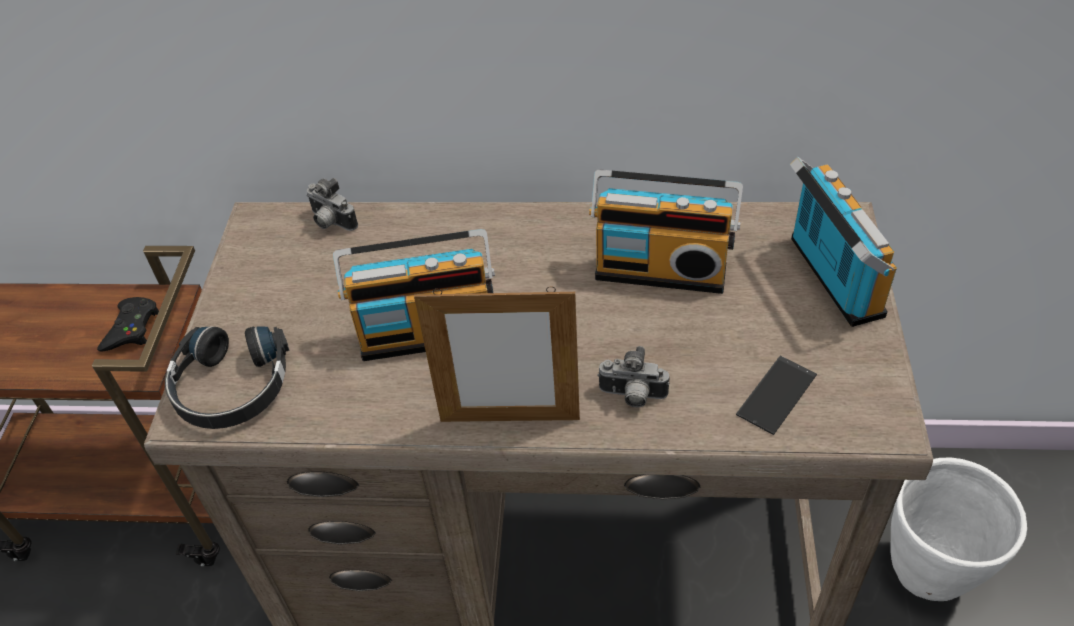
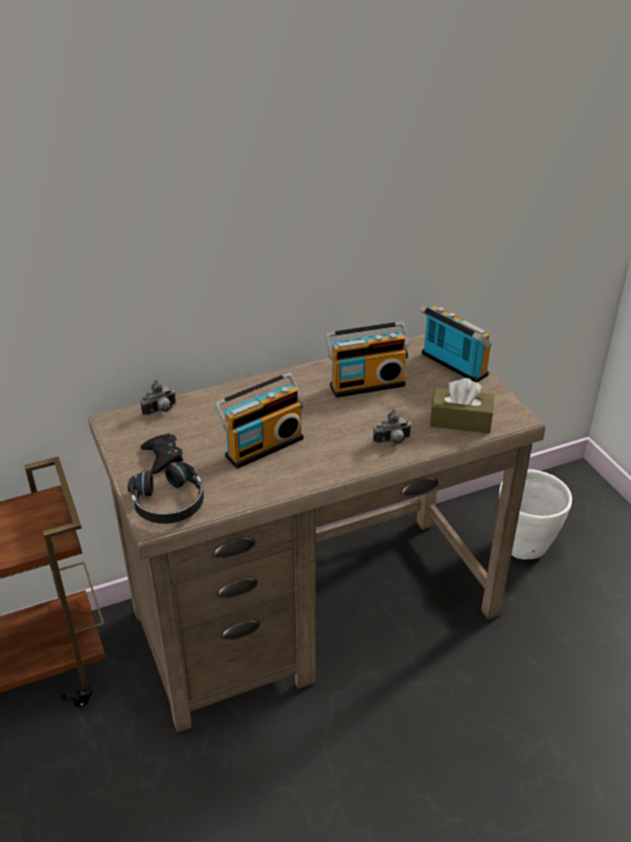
camera: 30 degrees left, 10 degrees down
(132, 328) = (33, 521): black game controller -> black game controller (163, 457)
(331, 222) = (161, 411): camera -> camera turned 45 degrees counterclockwise
(510, 419) = (338, 469): picture frame -> none
(776, 395) = (460, 420): phone -> brown tissue box

